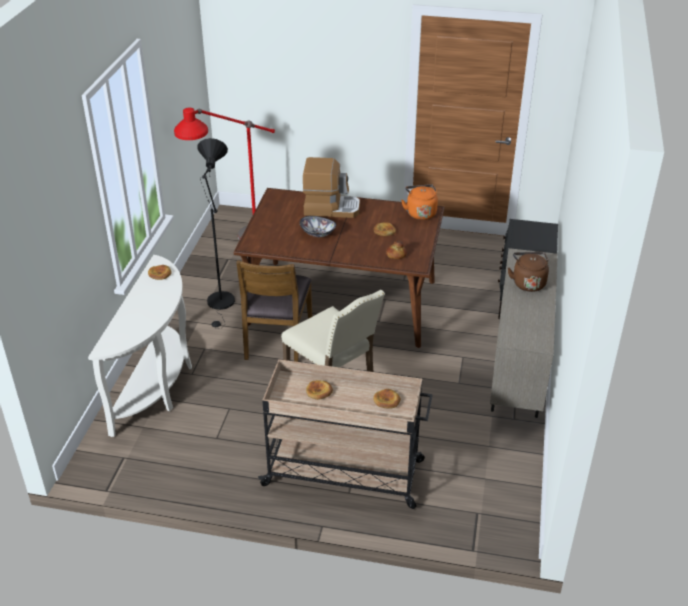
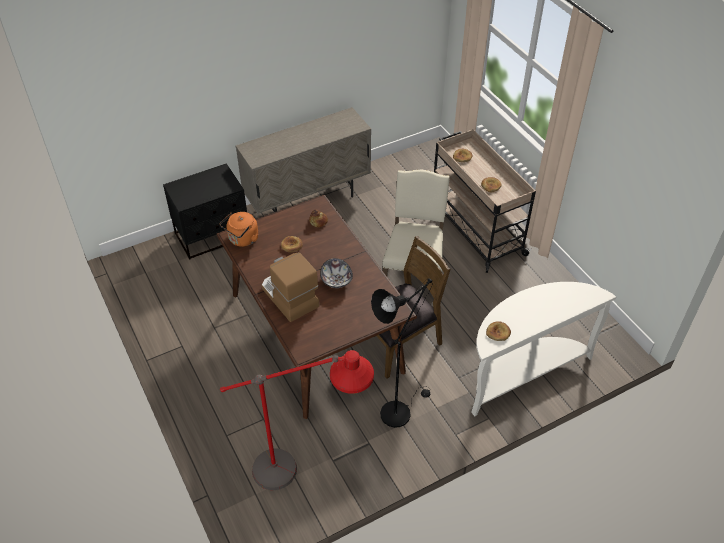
camera: 130 degrees left, 10 degrees up
(528, 283) = (288, 143): brown kettle -> none

